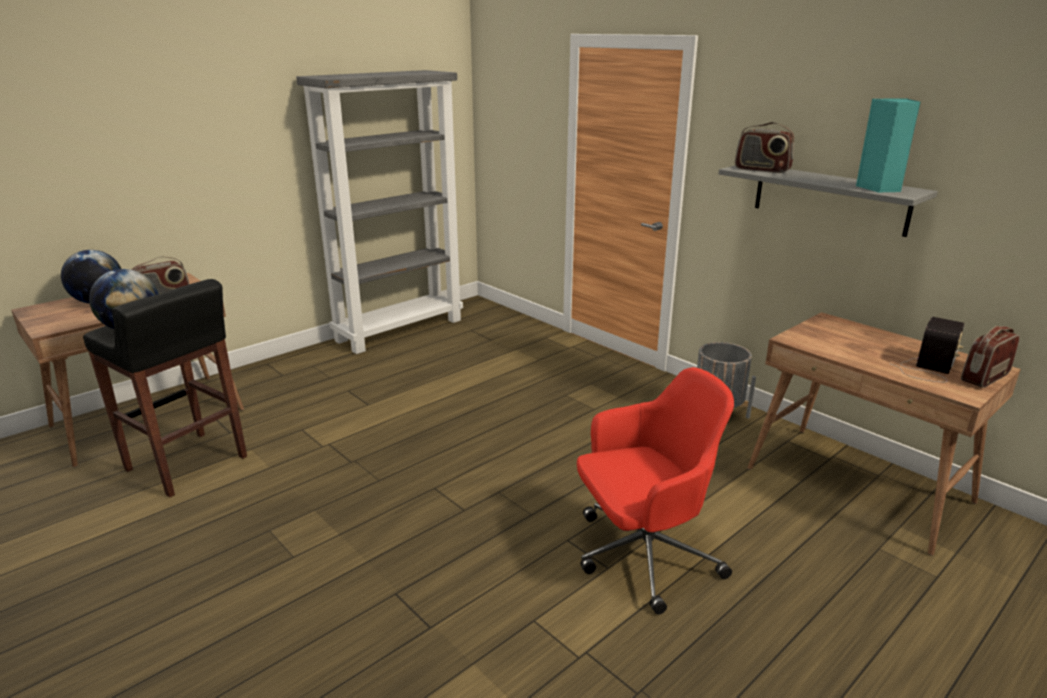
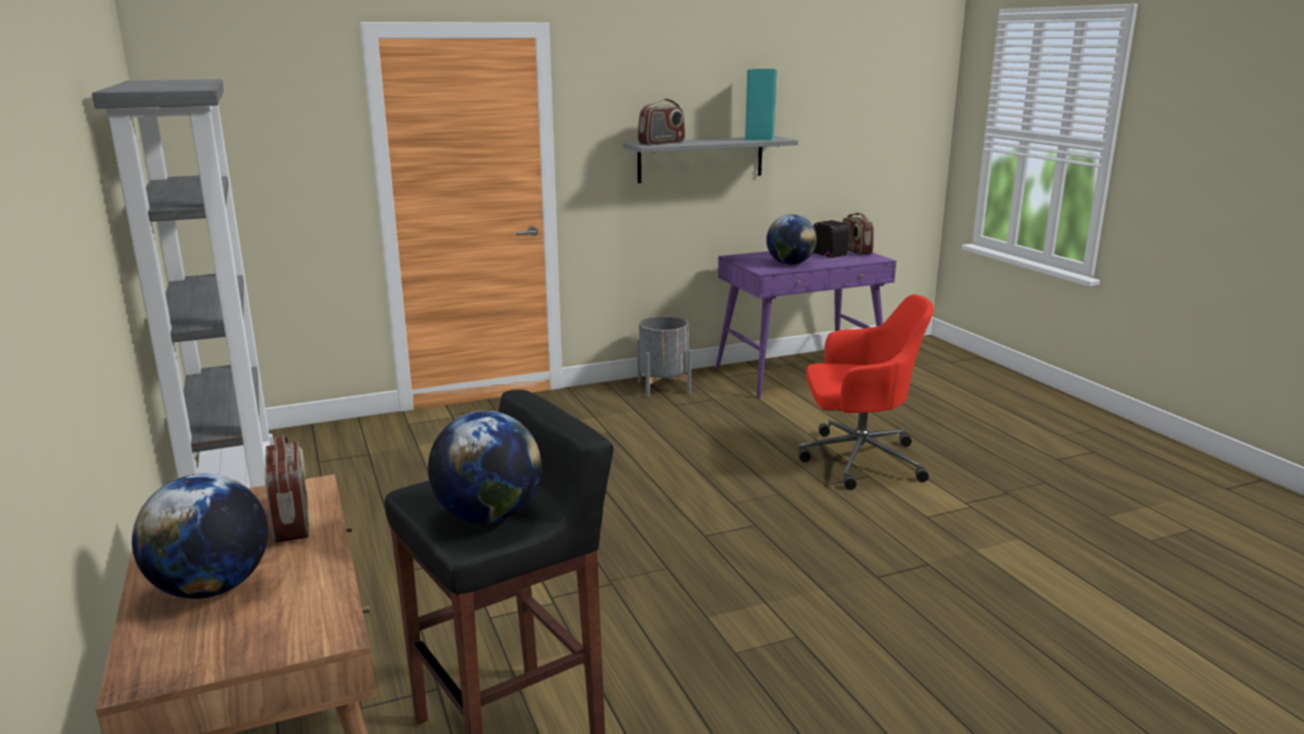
camera: 70 degrees left, 5 degrees down
(643, 555) = (857, 460): red office chair -> red office chair turned 90 degrees clockwise
(841, 347) = (790, 264): none -> globe
(859, 485) = (800, 372): brown desk -> purple desk

